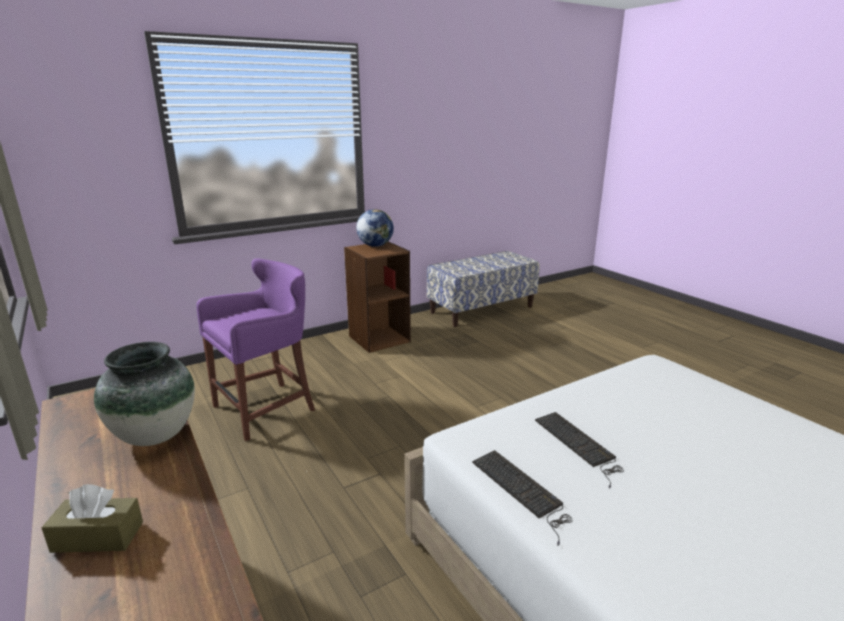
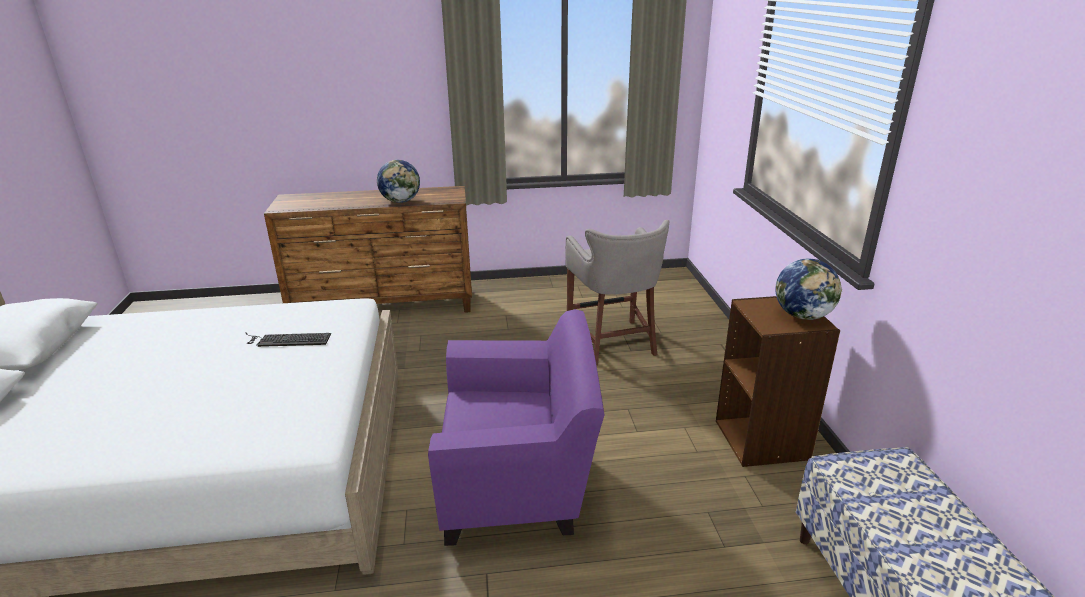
camera: 115 degrees right, 5 degrees up
(98, 537) = (347, 196): brown tissue box -> none
(155, 435) = (401, 201): vase -> globe
(267, 408) = (613, 344): purple stool -> grey stool
(498, 405) = (520, 486): none -> purple armchair
(522, 491) = (286, 308): keyboard -> none

